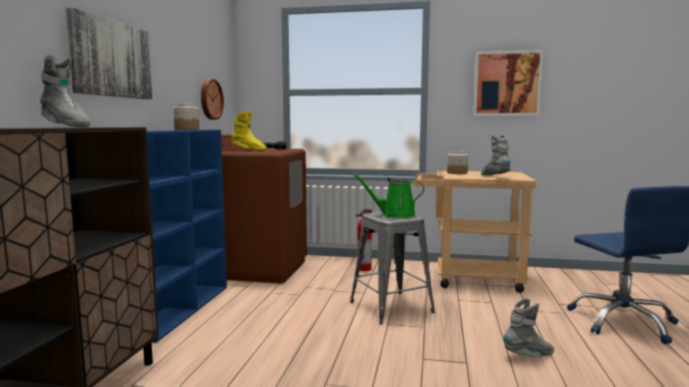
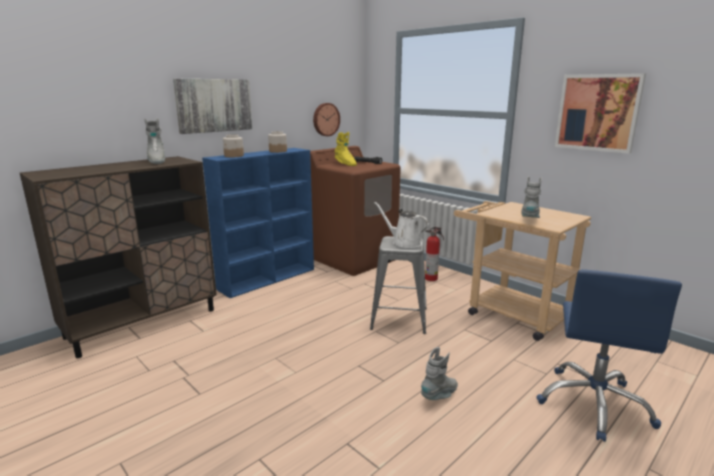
camera: 35 degrees right, 10 degrees up
(395, 215) = (404, 242): green watering can -> white watering can
(457, 173) = (511, 208): jar -> jar (234, 156)
(529, 356) = (440, 395): grey boot -> grey boot turned 60 degrees counterclockwise

